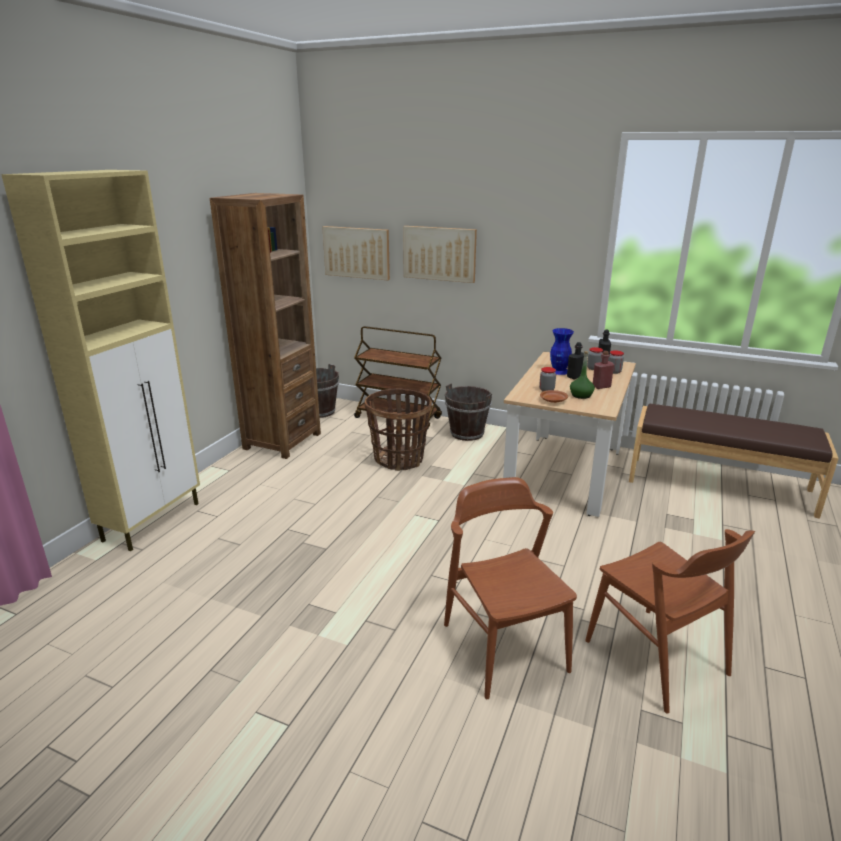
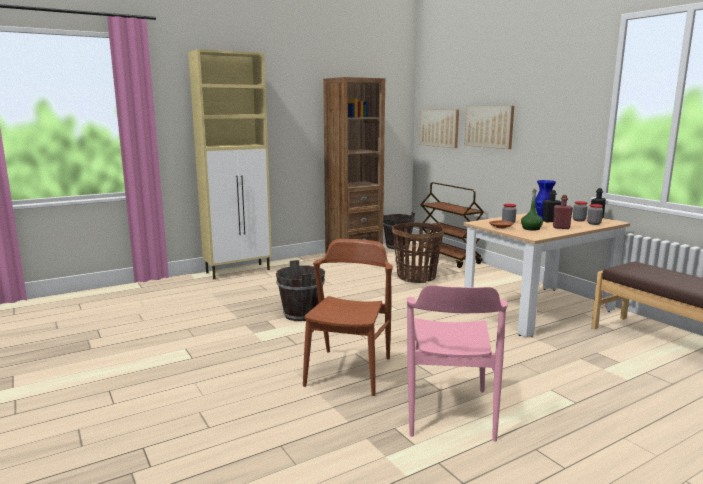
camera: 35 degrees right, 10 degrees down
(467, 433) = (489, 275): brown bucket -> brown bucket (301, 314)
(656, 657) = (449, 412): brown chair -> pink chair

